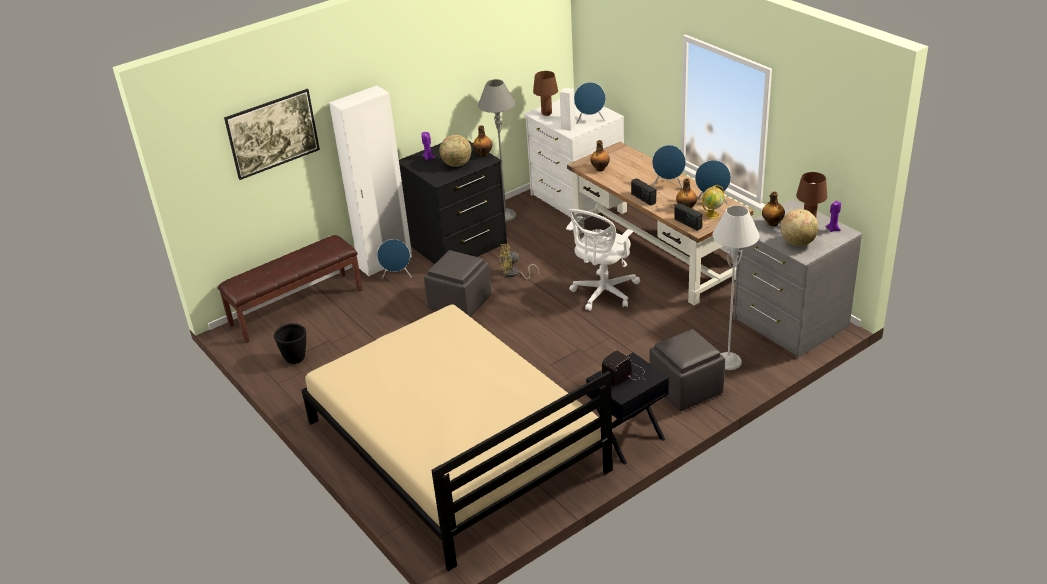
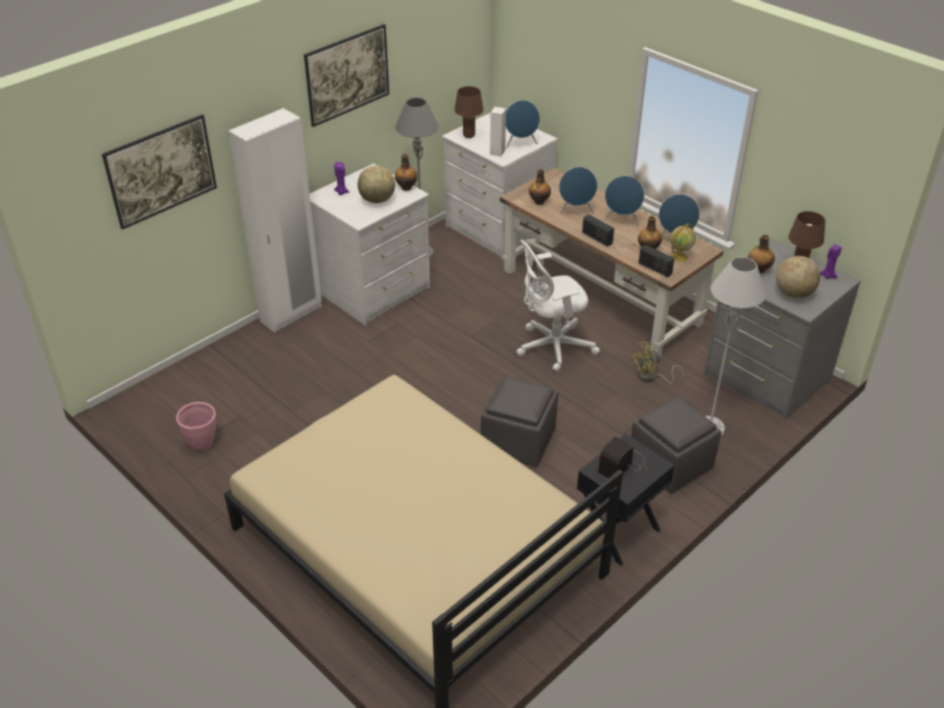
camera: 10 degrees left, 5 degrees up
(295, 359) = (202, 443): black planter -> pink planter
(296, 306) = (193, 374): brown bench -> none
(397, 276) = (308, 331): blue speaker -> blue speaker (575, 211)
(436, 74) = (349, 92): none -> picture
(458, 245) = (374, 290): black dresser -> white dresser
(460, 302) = (388, 363): grey ottoman -> grey ottoman (518, 440)
(514, 274) = (445, 325): yellow fan -> yellow fan (651, 377)
(603, 294) = (551, 347): white office chair -> white office chair turned 45 degrees clockwise

